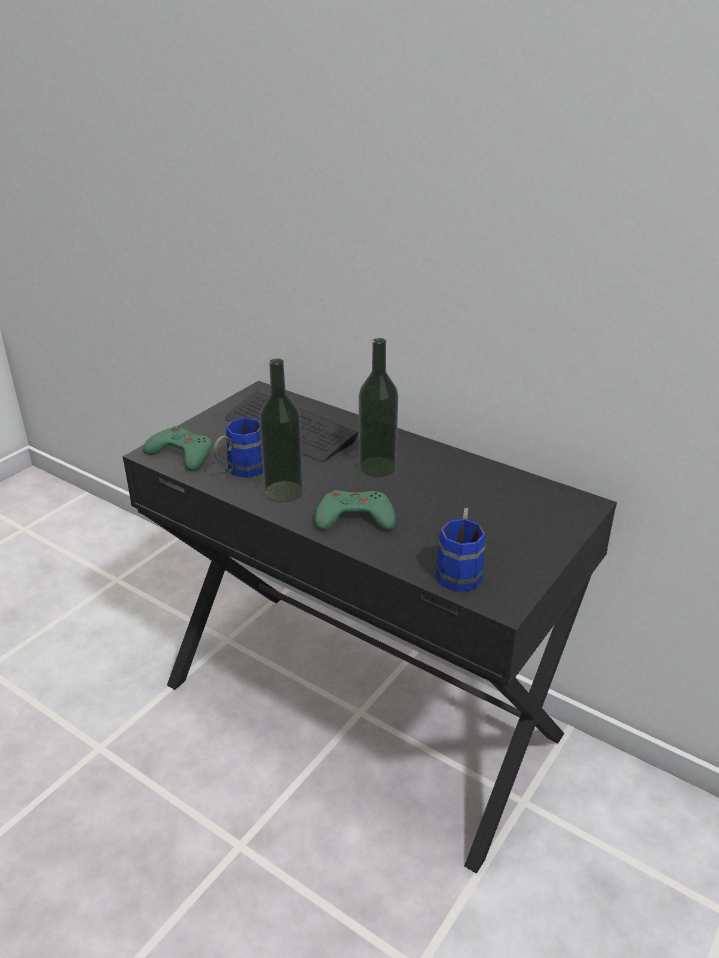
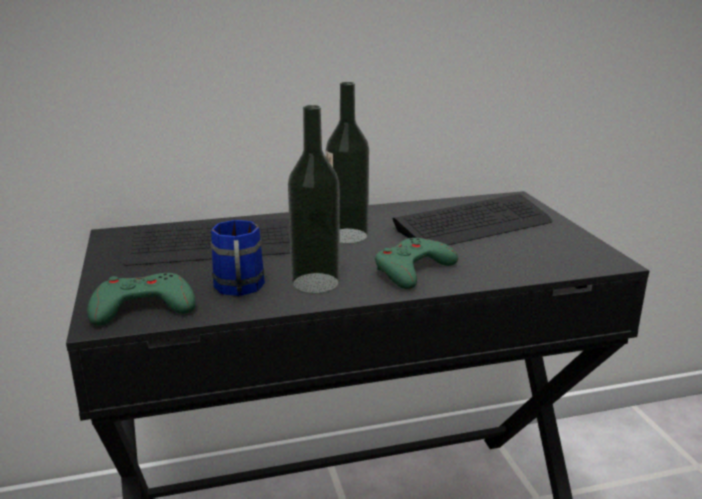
camera: 50 degrees left, 10 degrees down
(460, 569) = (547, 260): blue mug -> none
(484, 508) = (473, 225): none -> keyboard

